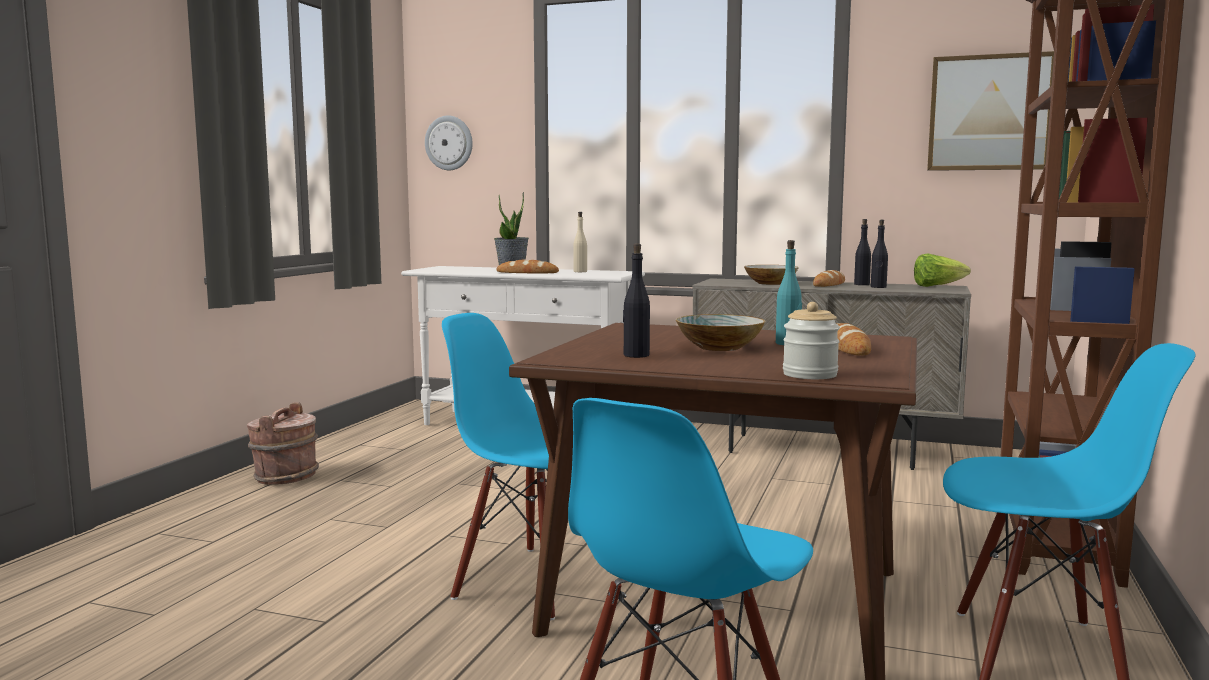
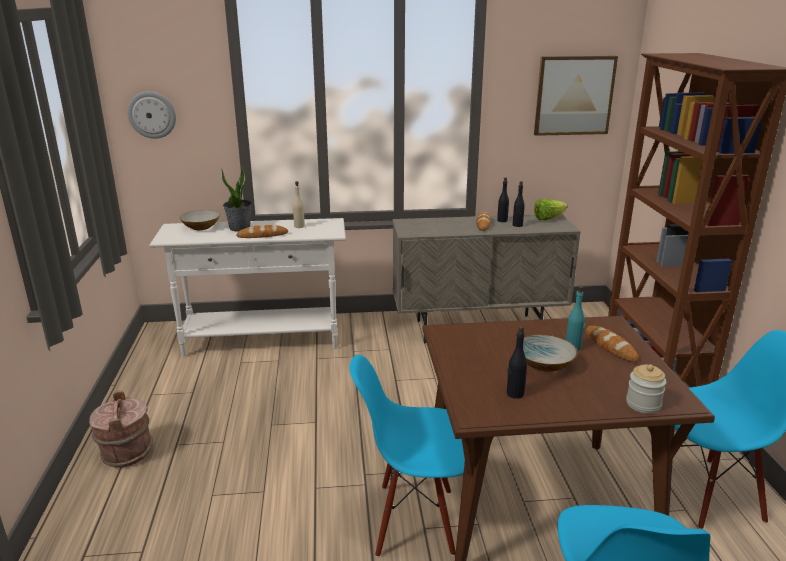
camera: 25 degrees left, 15 degrees up
(770, 283) = (445, 227): bowl -> bowl (200, 227)

